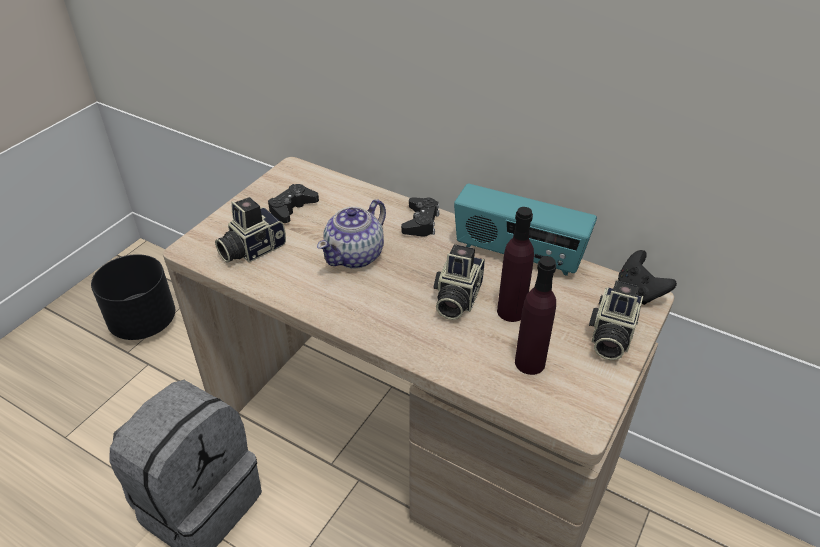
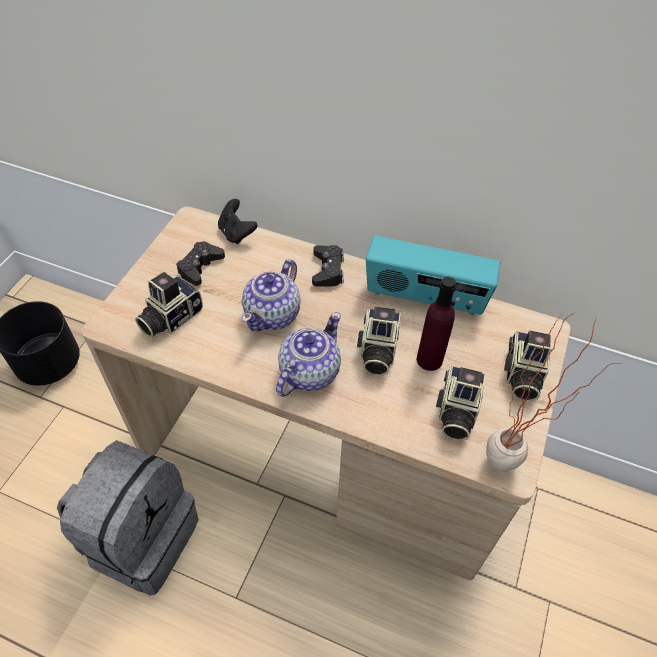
camera: 10 degrees left, 10 degrees up
(380, 310) = (308, 372): none -> teapot
(529, 362) = (455, 412): purple bottle -> camera
(578, 426) = (509, 471): none -> potted plant
(639, 291) = (540, 325): black game controller -> black game controller (236, 233)

